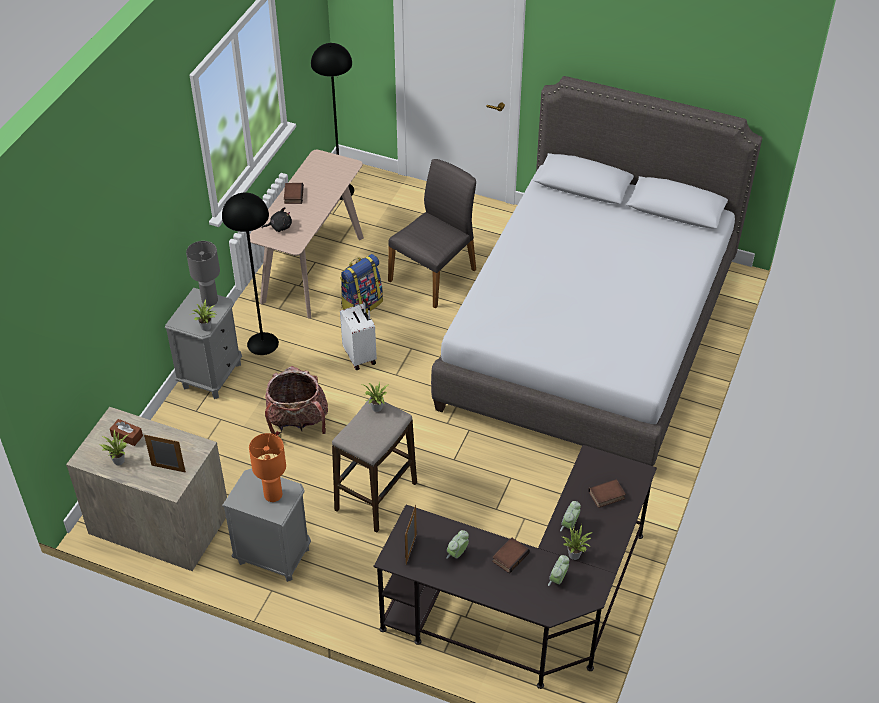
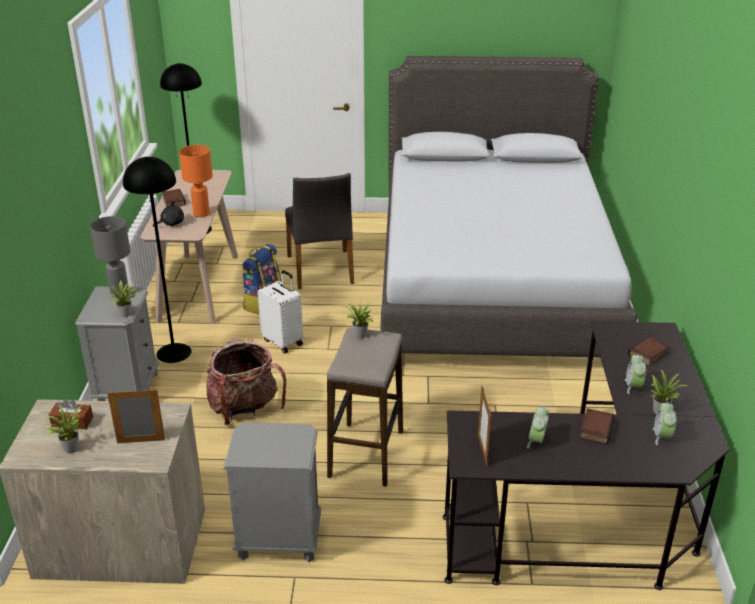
camera: 20 degrees left, 15 degrees down
(272, 495) = (282, 442): orange table lamp -> orange table lamp (201, 214)
(434, 275) = (321, 270): grey chair -> grey chair turned 150 degrees clockwise

